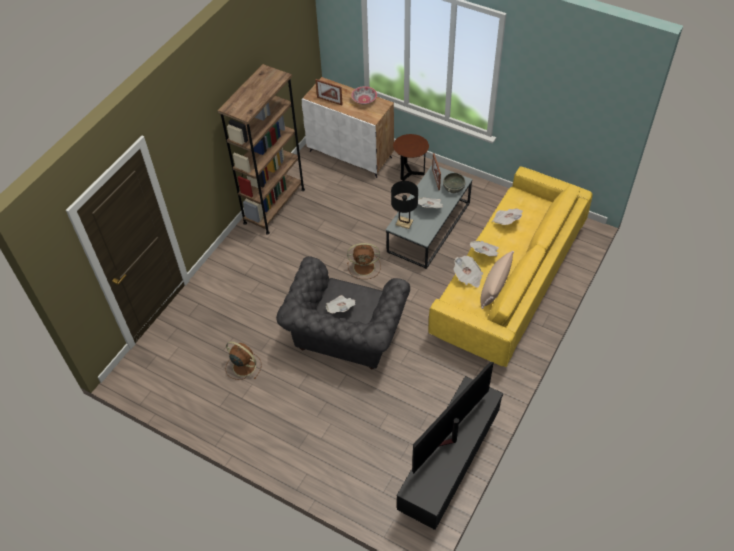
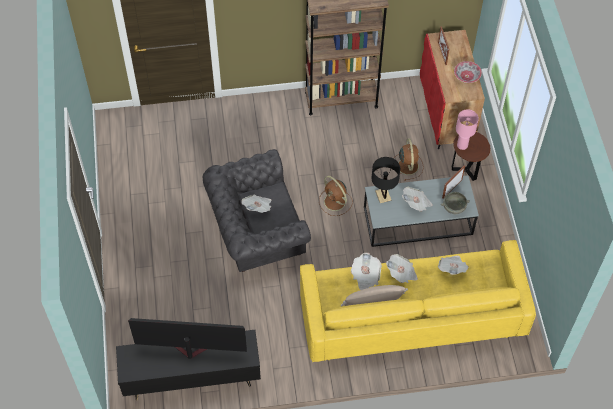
camera: 50 degrees right, 5 degrees up
(243, 366) = (176, 184): brown fan -> brown fan (407, 165)
(351, 154) = (446, 114): white cabinet -> red cabinet
(405, 150) = (462, 145): none -> pink table lamp

